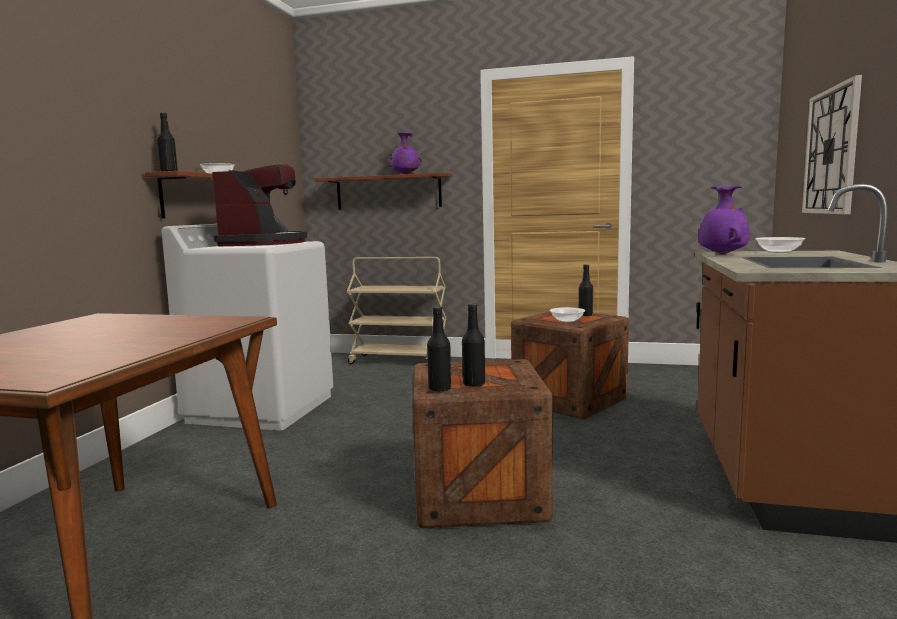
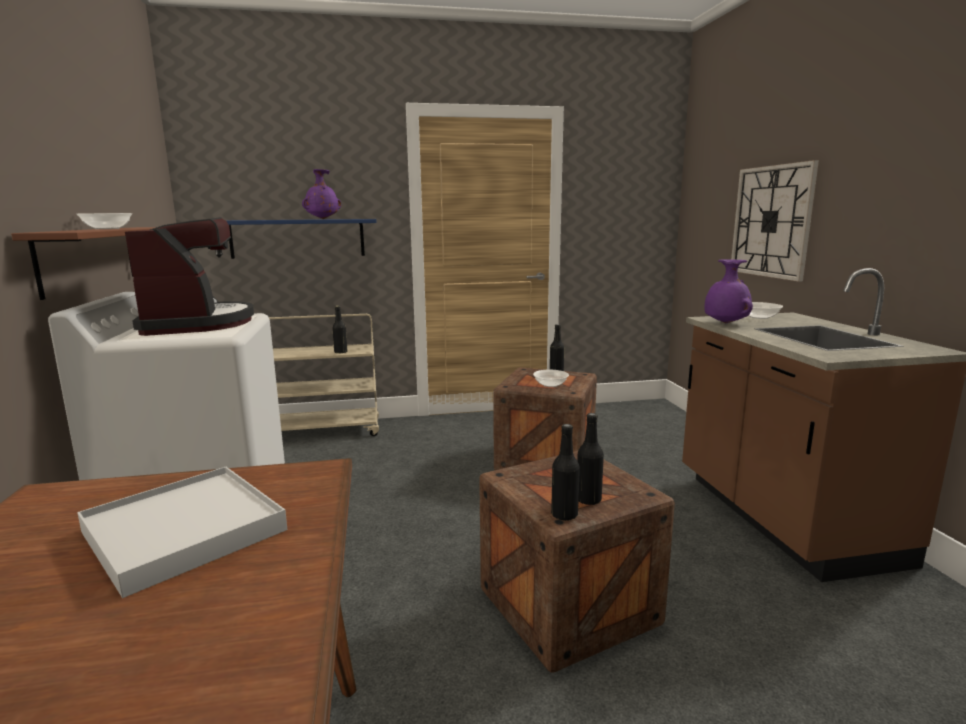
camera: 25 degrees left, 5 degrees up
(135, 331) = (185, 531): none -> white tray
(169, 172) = (50, 231): black bottle -> black bottle (340, 352)
(388, 192) = (297, 238): brown shelf -> blue shelf

